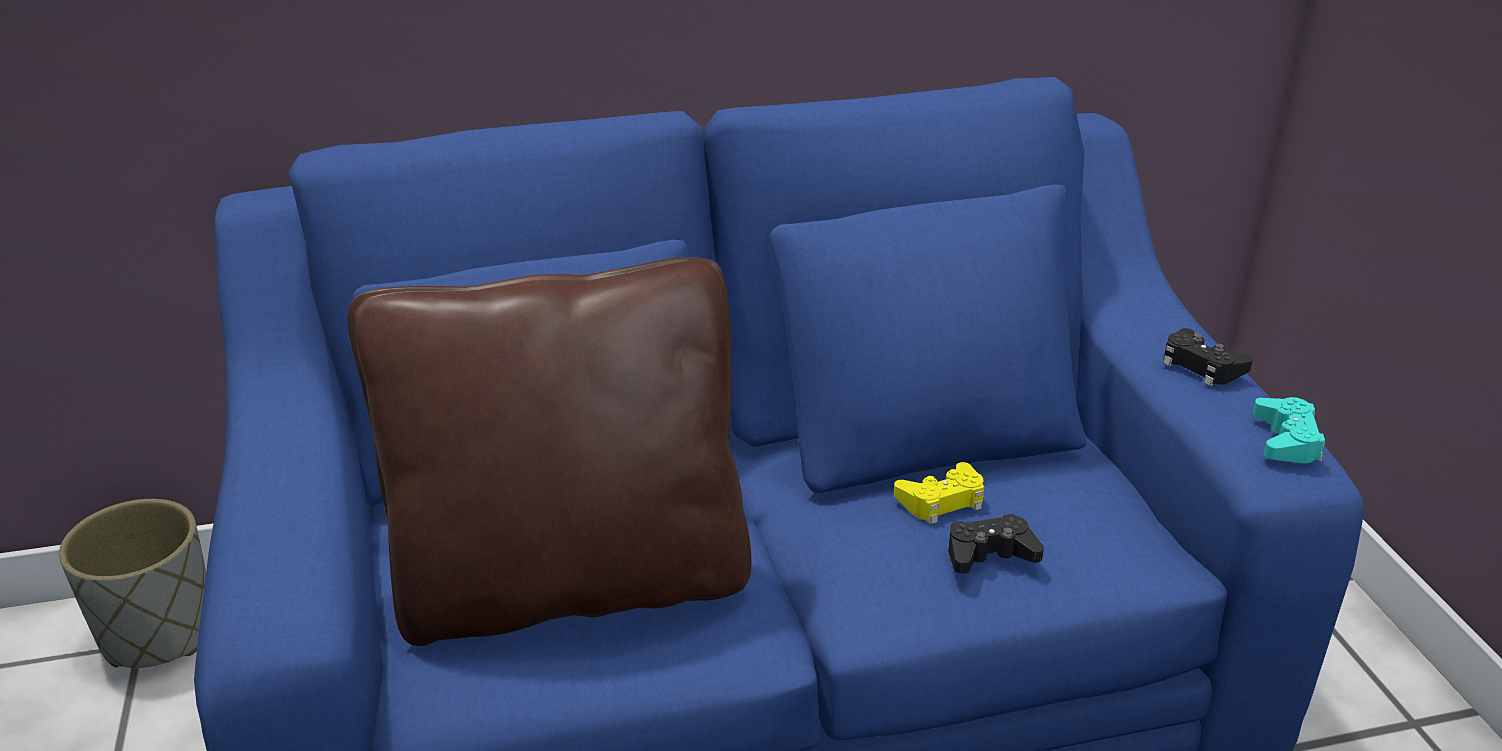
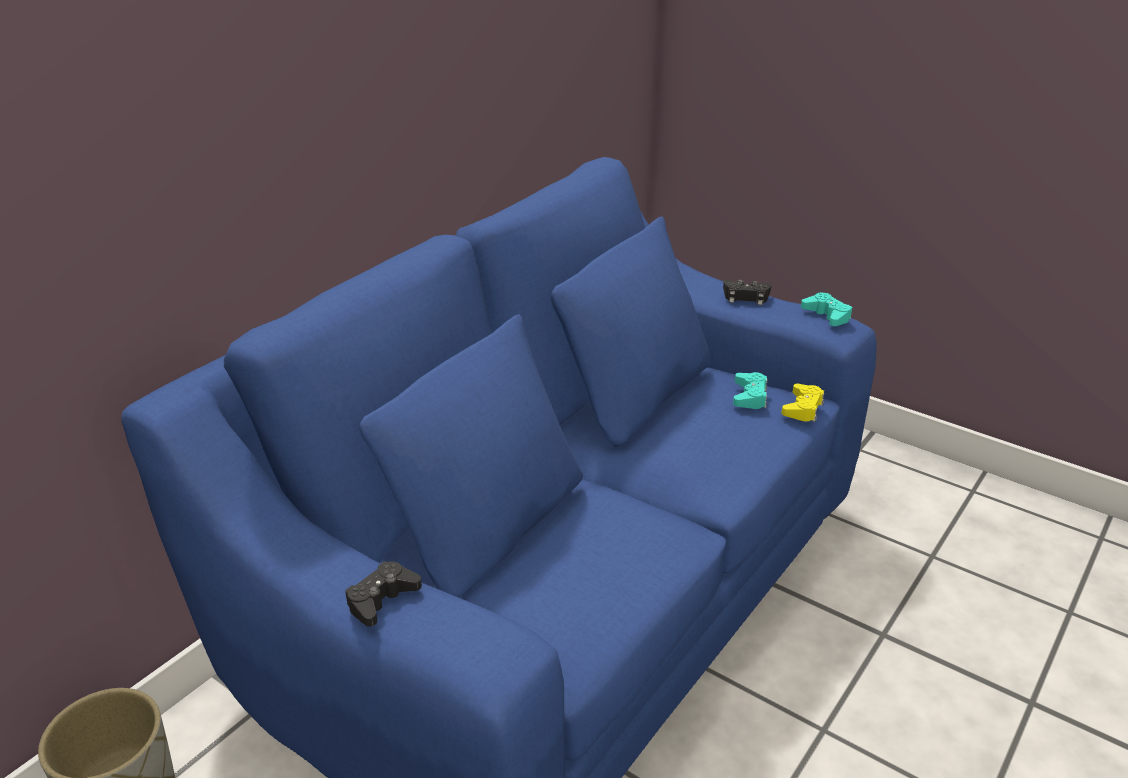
camera: 40 degrees left, 0 degrees up
(572, 583) = (557, 558): brown pillow -> none
(942, 501) = (692, 418): yellow game controller -> yellow game controller (803, 408)
(989, 554) = (745, 432): black game controller -> black game controller (381, 599)
(1069, 512) = (750, 396): none -> turquoise game controller

